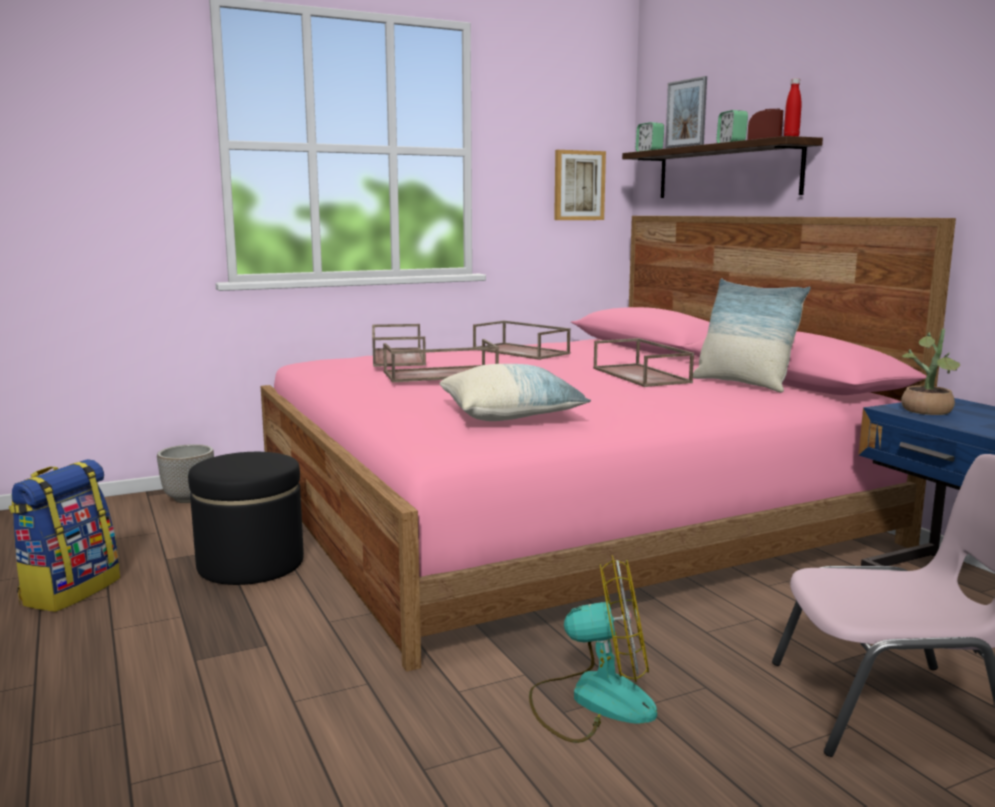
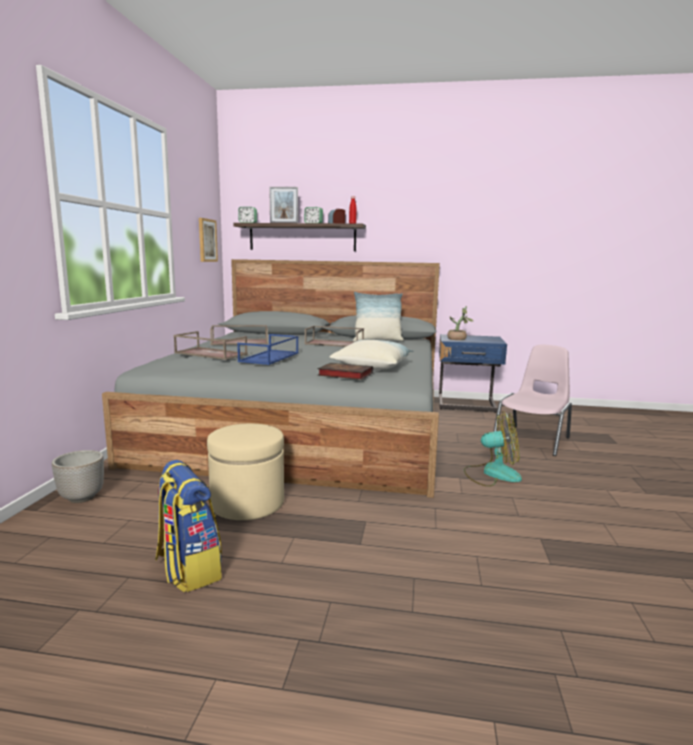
camera: 55 degrees left, 0 degrees up
(251, 564) = (247, 503): black ottoman -> beige ottoman
(409, 414) = (343, 374): none -> book
(439, 374) = (269, 357): brown tray -> blue tray
(559, 511) = (306, 425): pink bed -> grey bed
(592, 700) = (492, 473): fan -> fan turned 60 degrees clockwise

